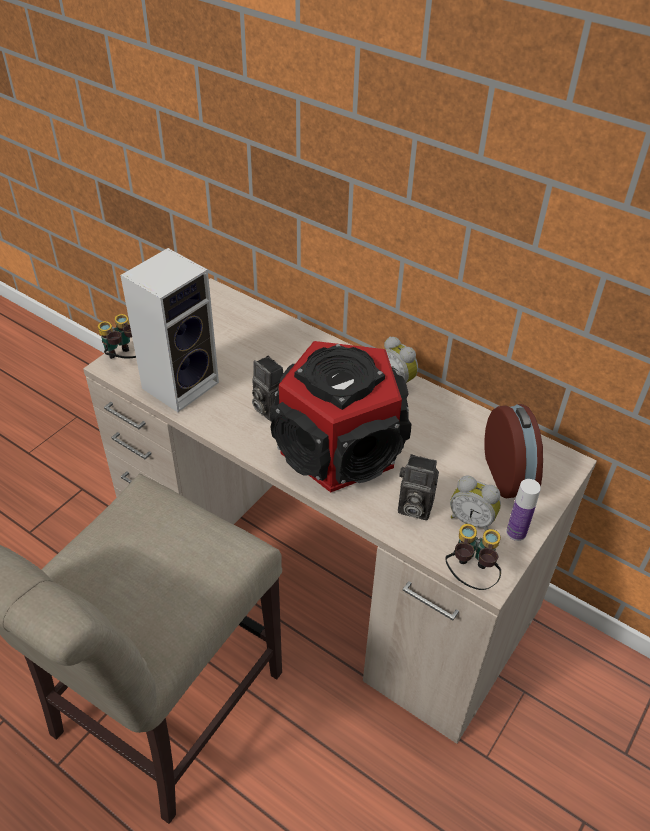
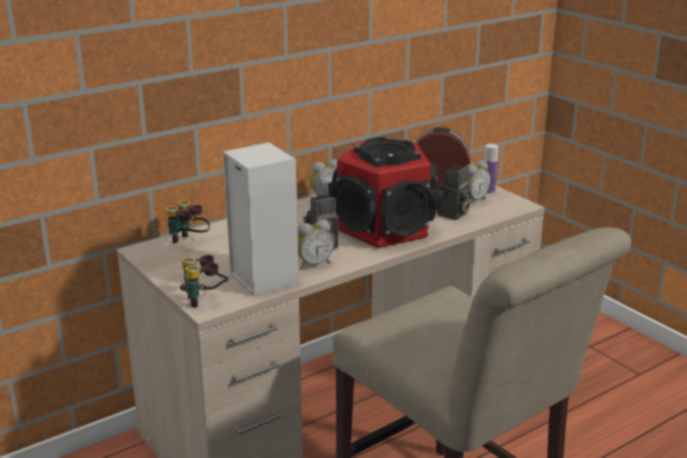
camera: 70 degrees left, 20 degrees down
(223, 412) = (313, 264): none -> alarm clock
(469, 576) = (517, 209): binoculars -> binoculars (188, 242)

